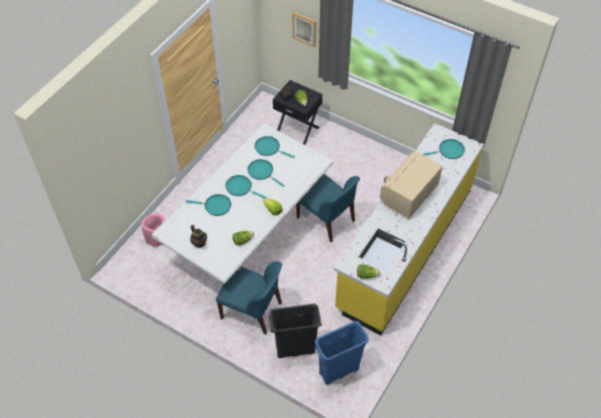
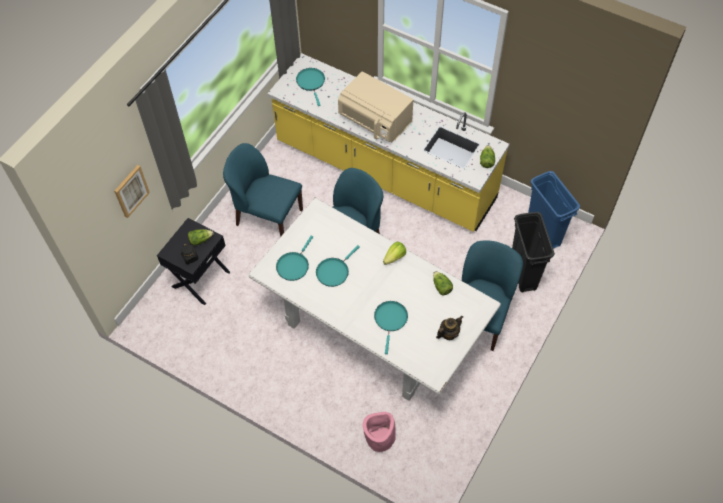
camera: 90 degrees left, 5 degrees up
(240, 187) = (360, 294): turquoise frying pan -> none
(354, 167) = (268, 217): none -> blue chair

